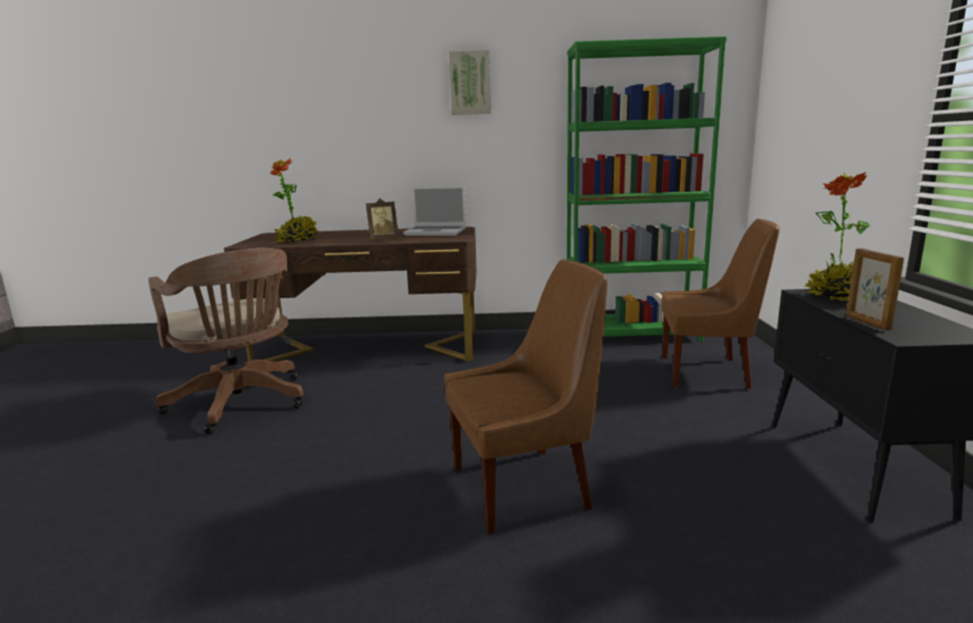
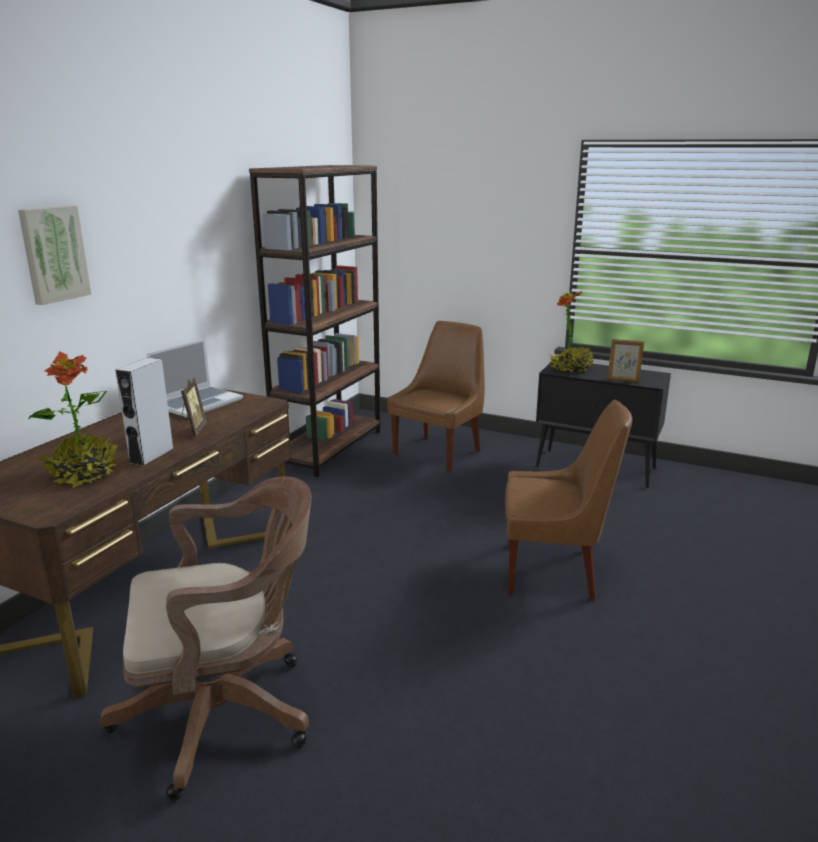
camera: 65 degrees left, 5 degrees up
(333, 242) = (151, 456): none -> grey speaker
(470, 83) = (169, 207): picture -> picture (53, 254)
(525, 487) = (554, 571): brown chair -> brown chair turned 90 degrees clockwise
(632, 335) = (329, 448): green bookcase -> brown bookcase

